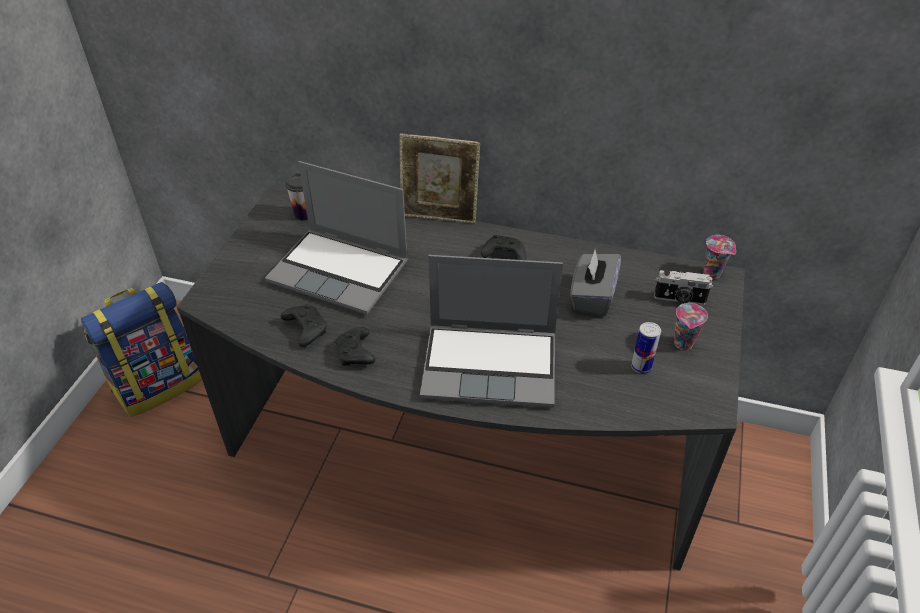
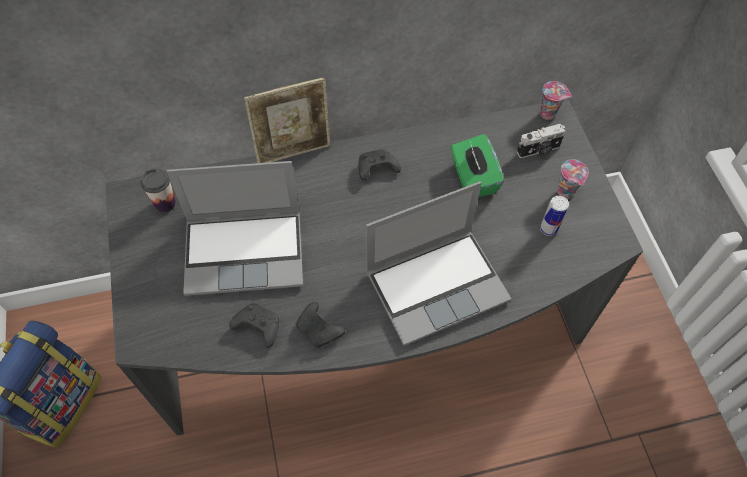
camera: 30 degrees left, 15 degrees up
(592, 296) = (473, 178): grey tissue box -> green tissue box

